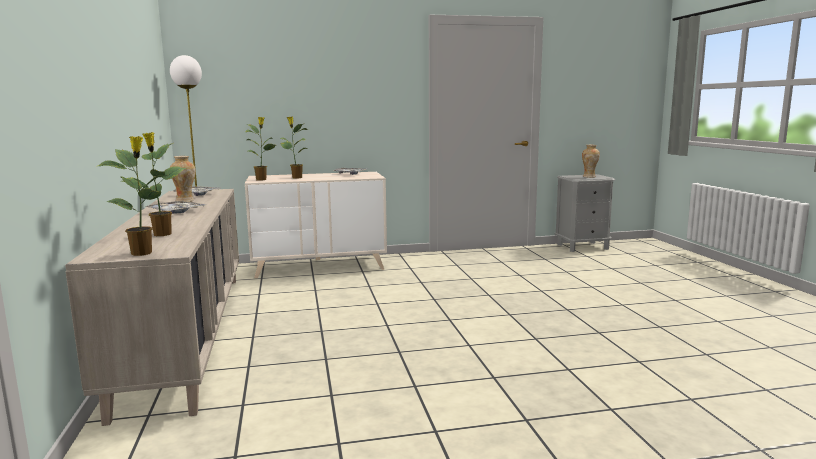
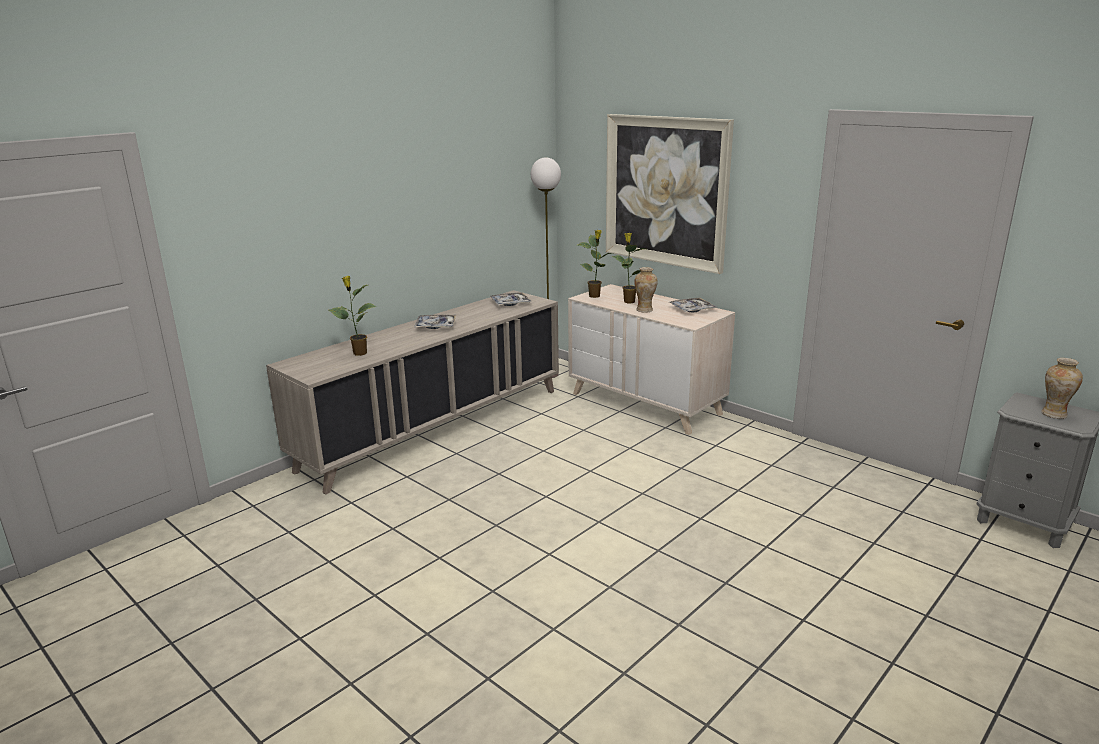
camera: 55 degrees right, 10 degrees up
(143, 253) = (305, 370): potted plant -> none
(185, 201) = (479, 311): vase -> vase (645, 310)
(299, 84) = (665, 191): none -> picture

